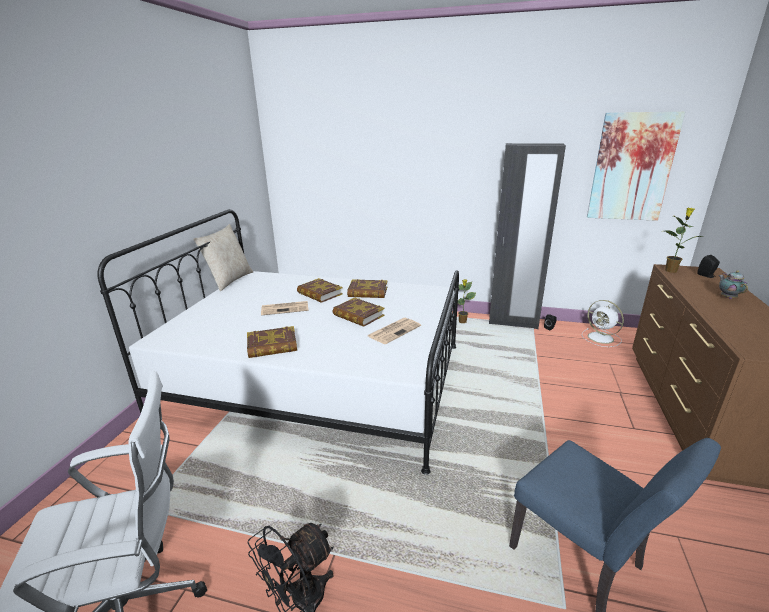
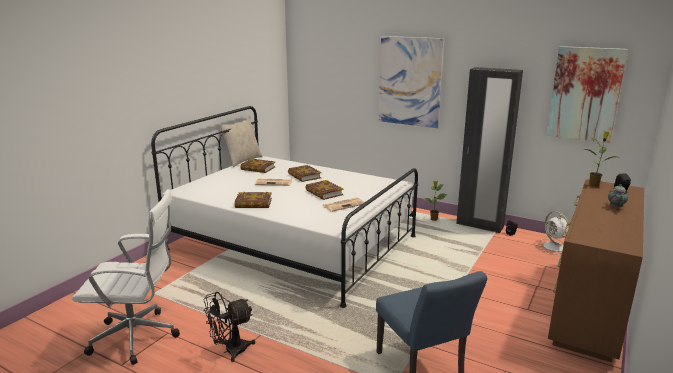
camera: 15 degrees right, 5 degrees down
(367, 292) = (341, 179): book -> book (258, 168)
(424, 166) = (410, 81): none -> picture

